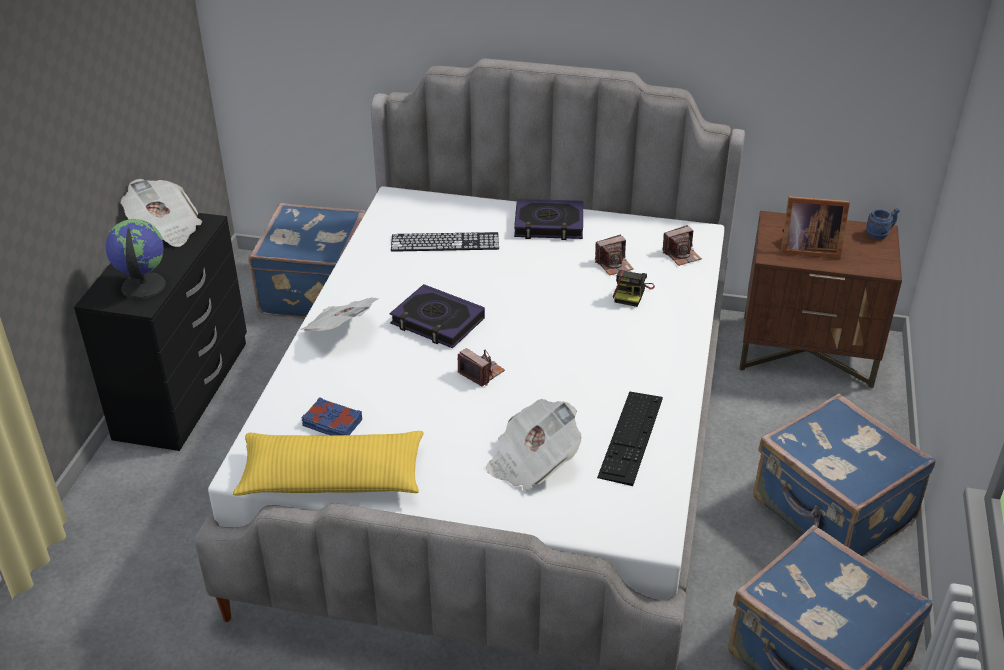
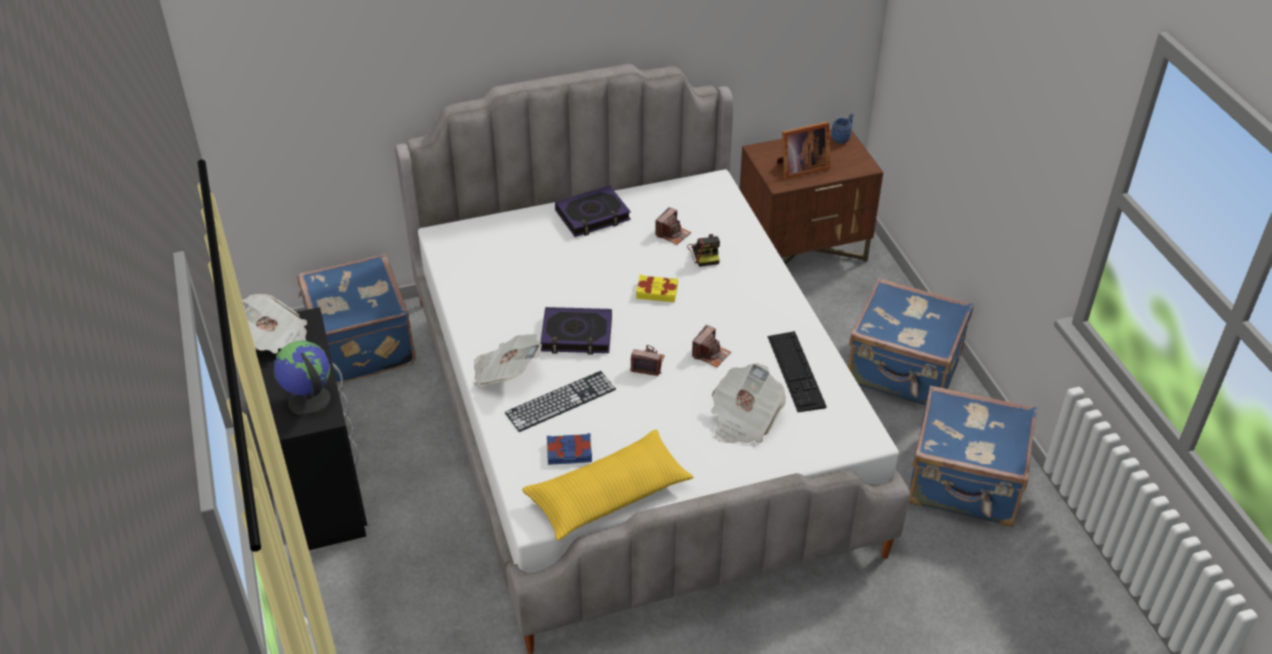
camera: 30 degrees left, 5 degrees up
(445, 242) = (521, 262): keyboard -> keyboard (560, 401)
(551, 310) = (657, 291): none -> yellow book
(681, 255) = (716, 207): camera -> camera (711, 354)

